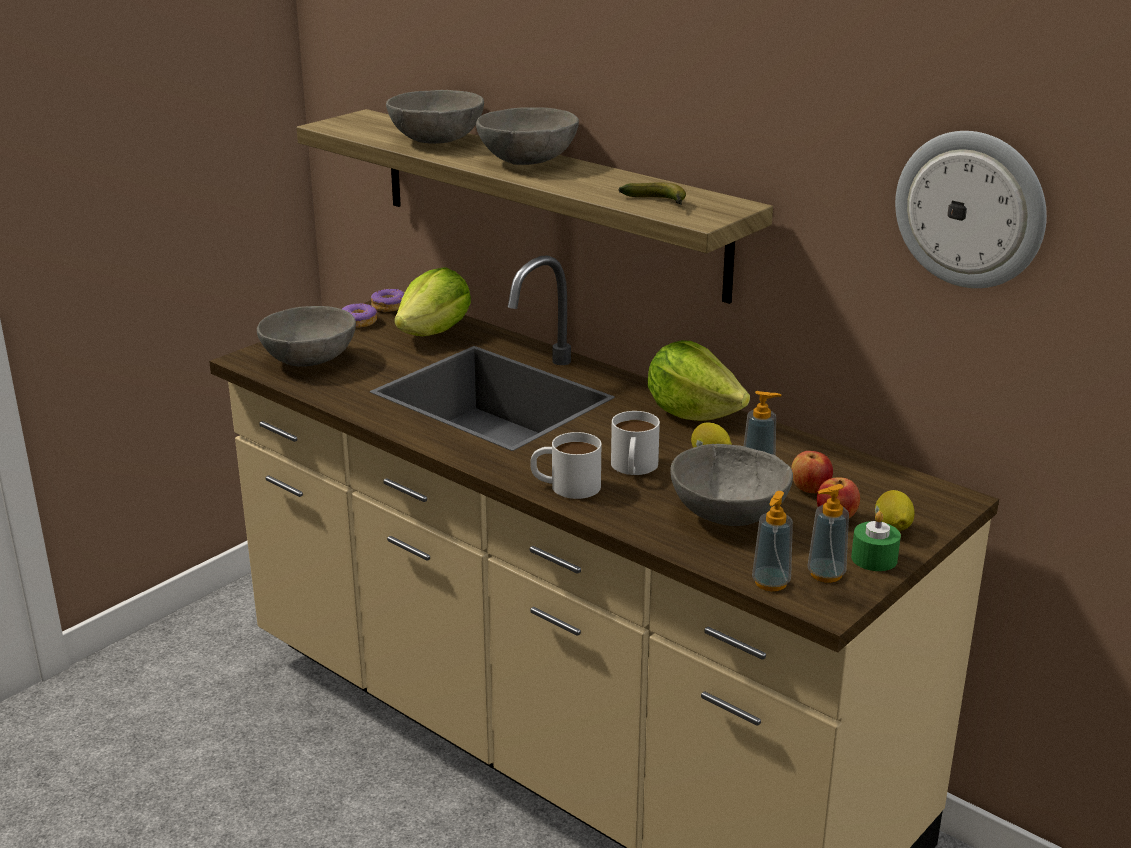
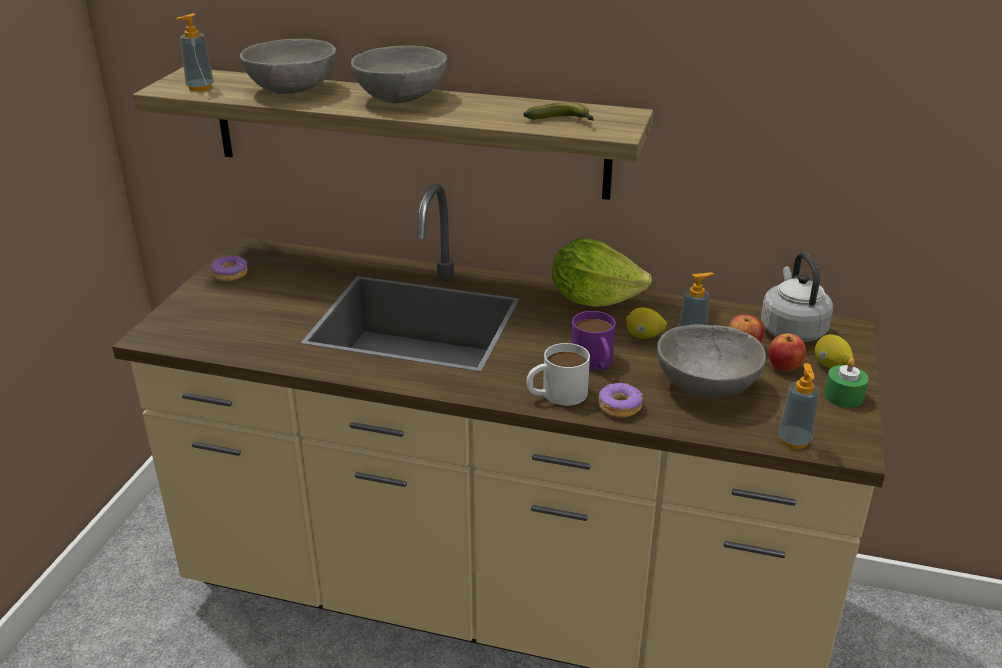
camera: 25 degrees left, 5 degrees up
(310, 360) = (216, 323): grey bowl -> none
(389, 306) = (246, 253): donut -> donut (619, 407)
(435, 332) = (311, 270): lettuce -> none
(633, 468) = (595, 362): white mug -> purple mug
(826, 574) = (824, 420): soap dispenser -> soap dispenser (200, 88)
(886, 486) = (791, 329): none -> grey kettle
(971, 209) = (849, 91): wall clock -> none

